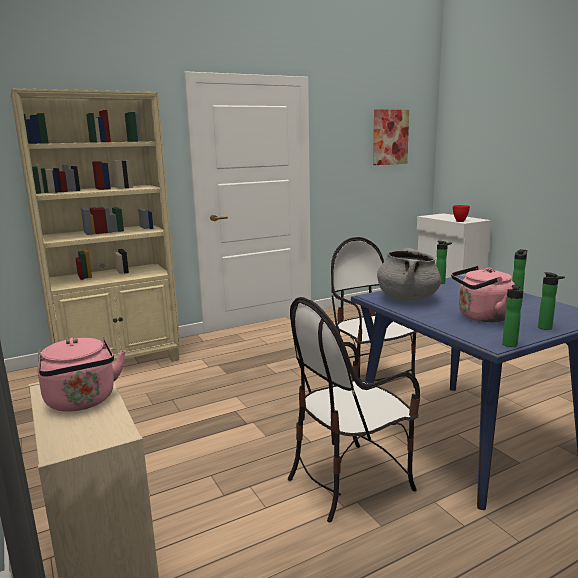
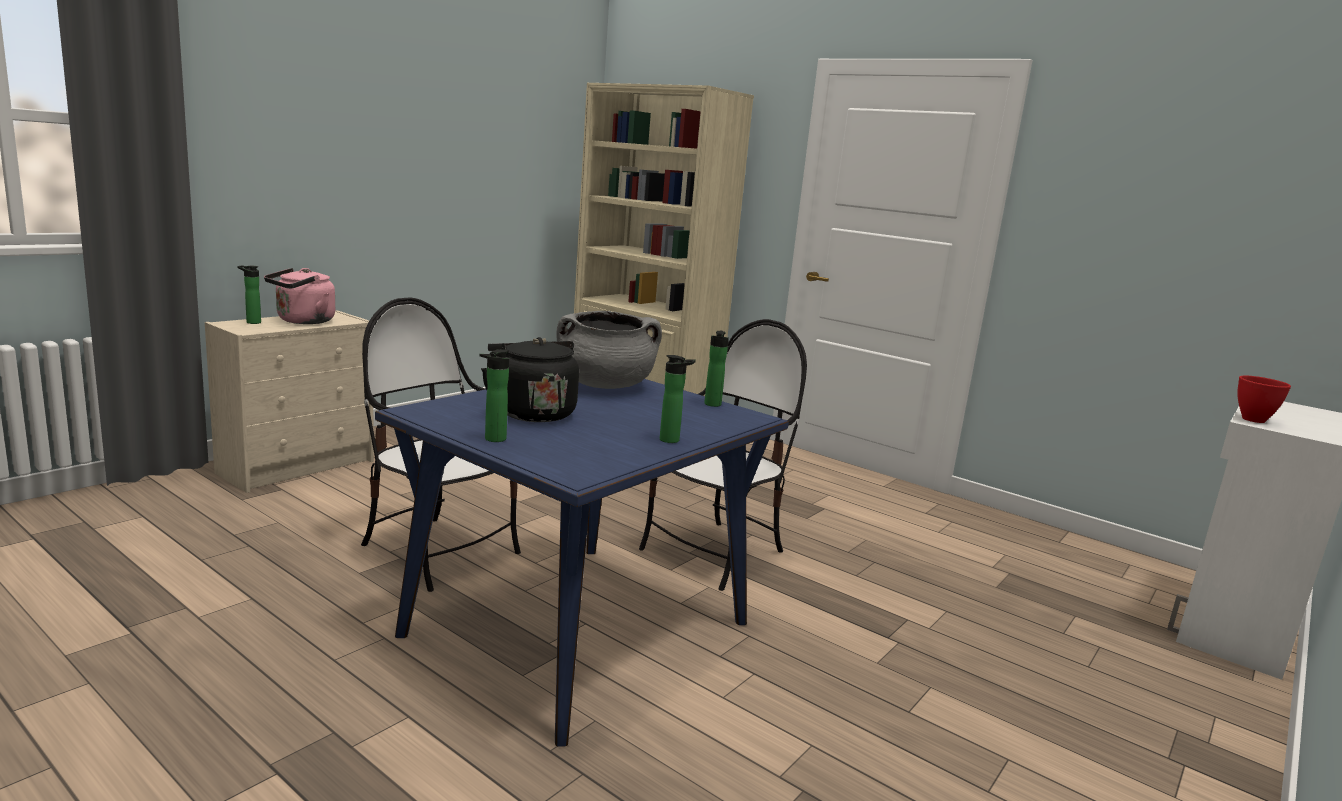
camera: 65 degrees right, 0 degrees up
(390, 137) = (1237, 194): picture -> none
(481, 317) = (532, 412): pink kettle -> black kettle
(509, 345) = (413, 416): bottle -> bottle (251, 322)

